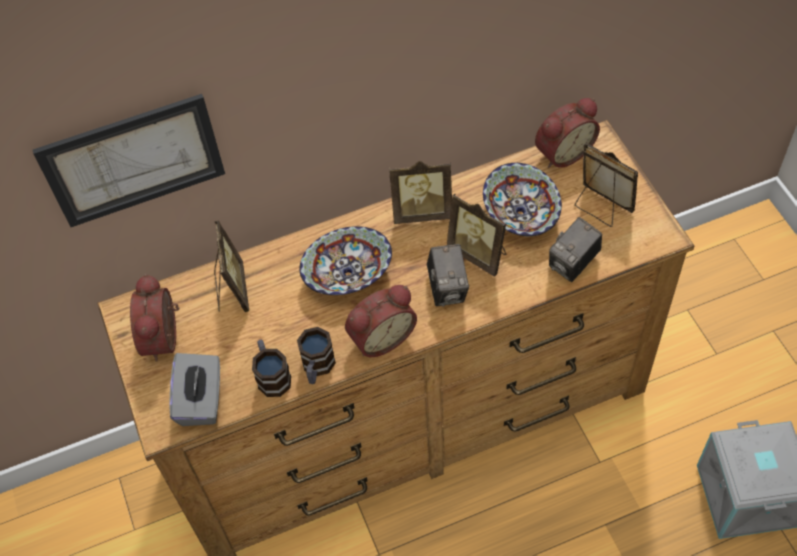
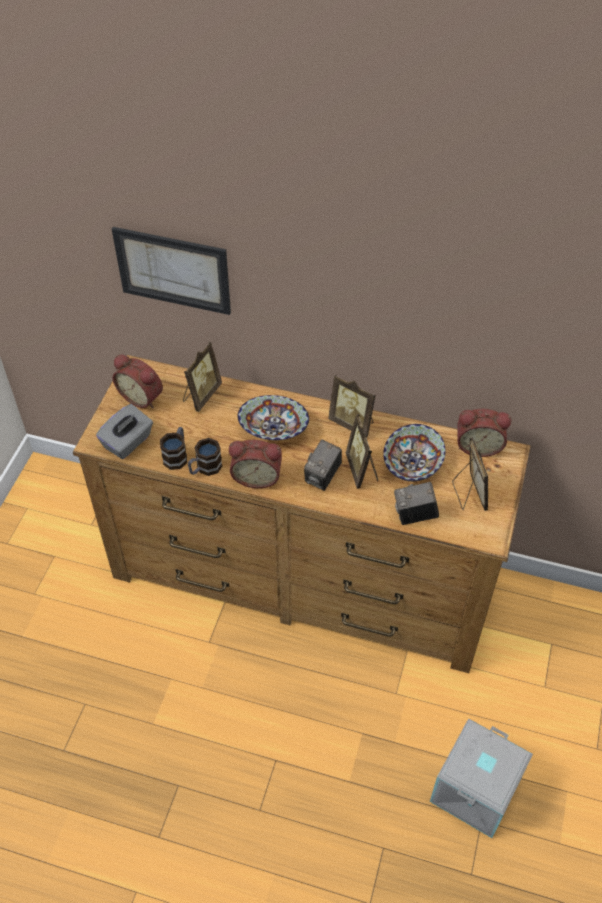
camera: 35 degrees right, 5 degrees down
(165, 337) = (142, 396): alarm clock -> alarm clock turned 90 degrees counterclockwise

